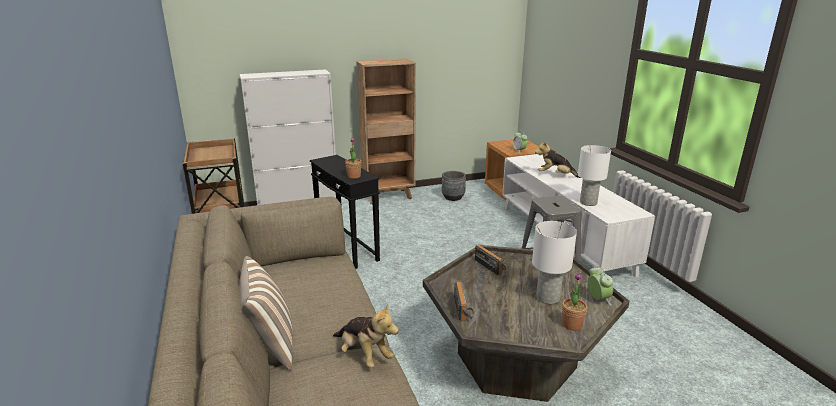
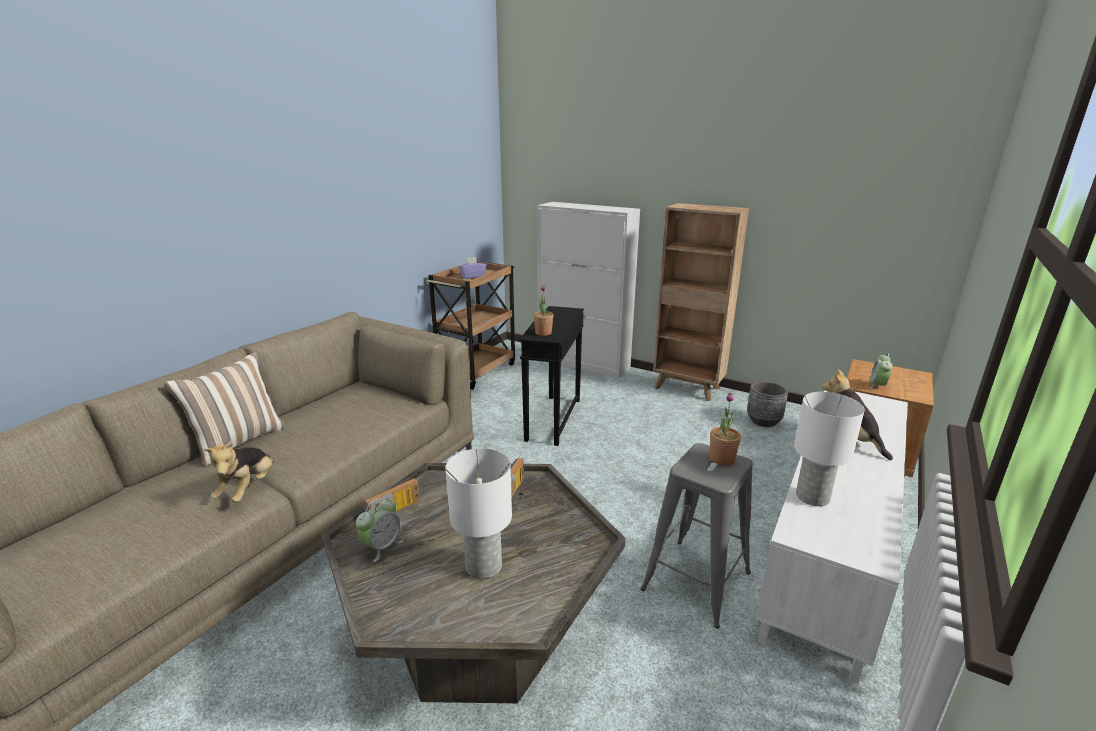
camera: 50 degrees right, 0 degrees up
(213, 155) = (473, 276): none -> purple tissue box
(571, 324) = (433, 613): potted plant -> potted plant (722, 459)
(598, 299) = (528, 615): alarm clock -> alarm clock (382, 547)

